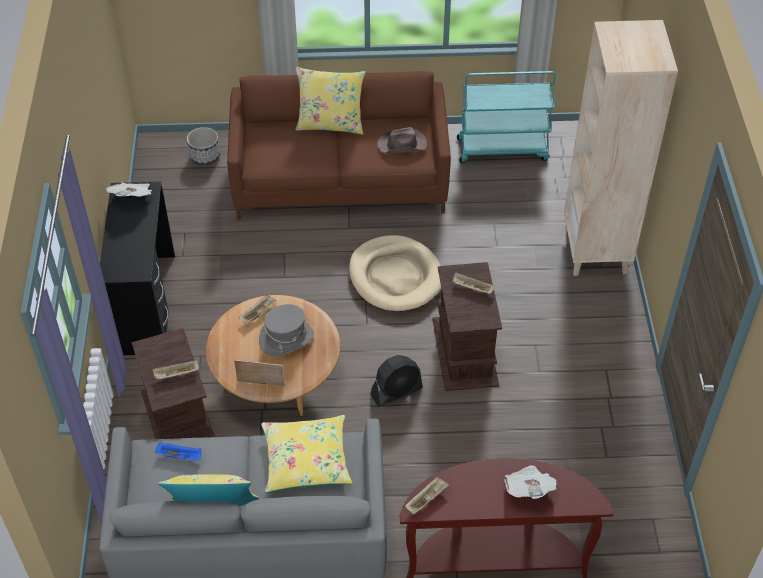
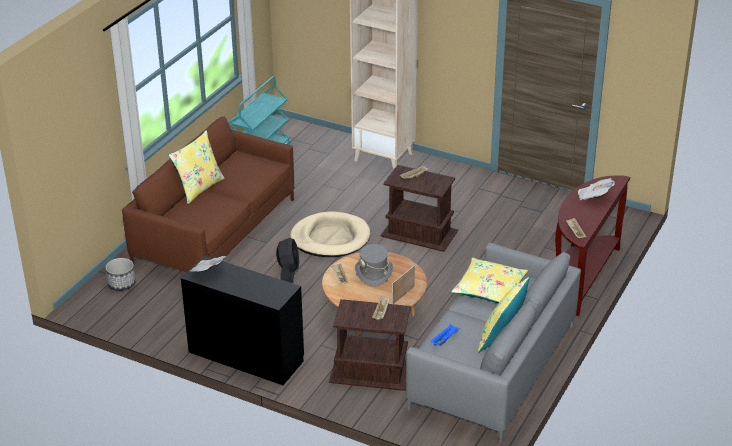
camera: 60 degrees left, 15 degrees down
(396, 391) = (428, 270): black fan -> black fan (288, 271)
(402, 144) = (252, 166): brown hat -> none

